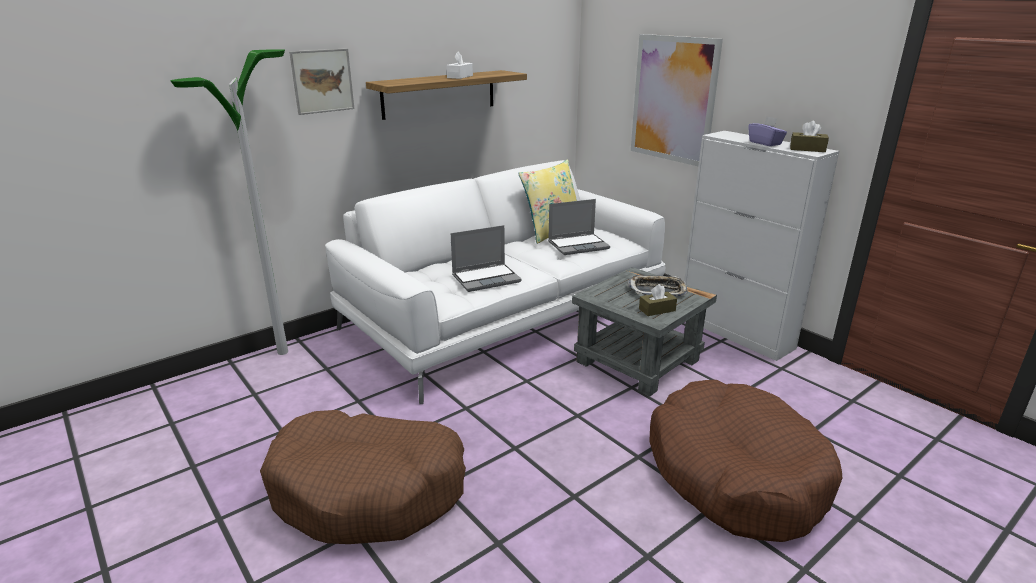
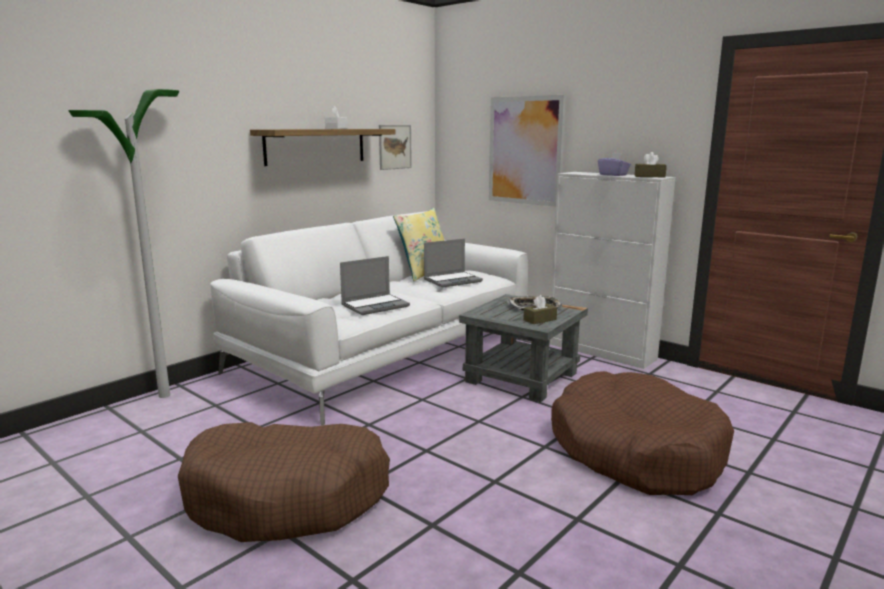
camera: 10 degrees left, 10 degrees down
(322, 81) = (210, 125): picture -> picture (395, 147)

